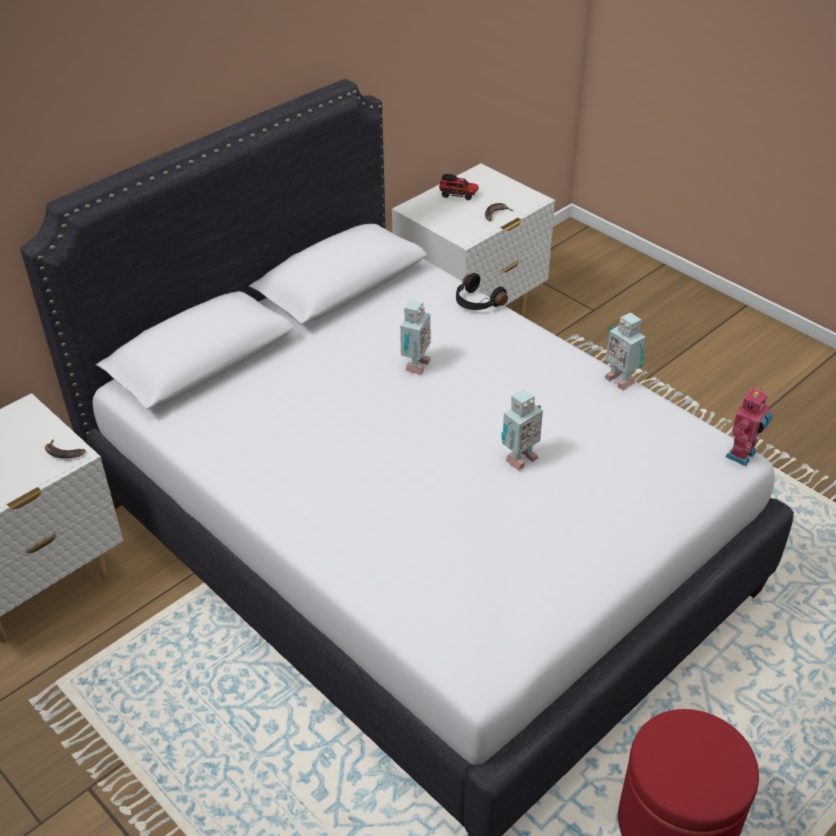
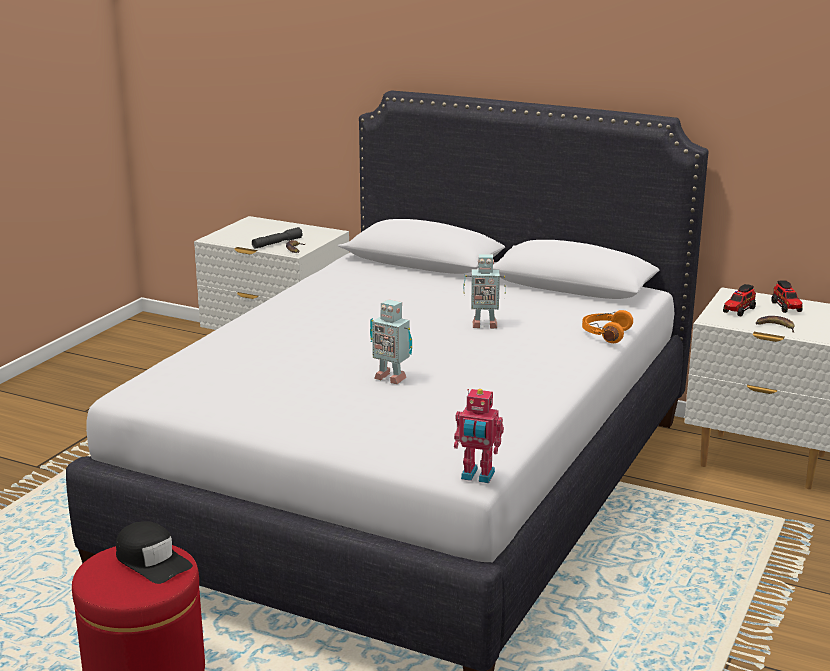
camera: 70 degrees right, 20 degrees down
(27, 464) = (277, 243): none -> grey flashlight
(452, 219) = (738, 311): none -> toy truck
(477, 302) = (605, 334): black headphones -> orange headphones
(620, 379) = (548, 406): toy robot -> none
(678, 743) = (152, 561): none -> black cap

